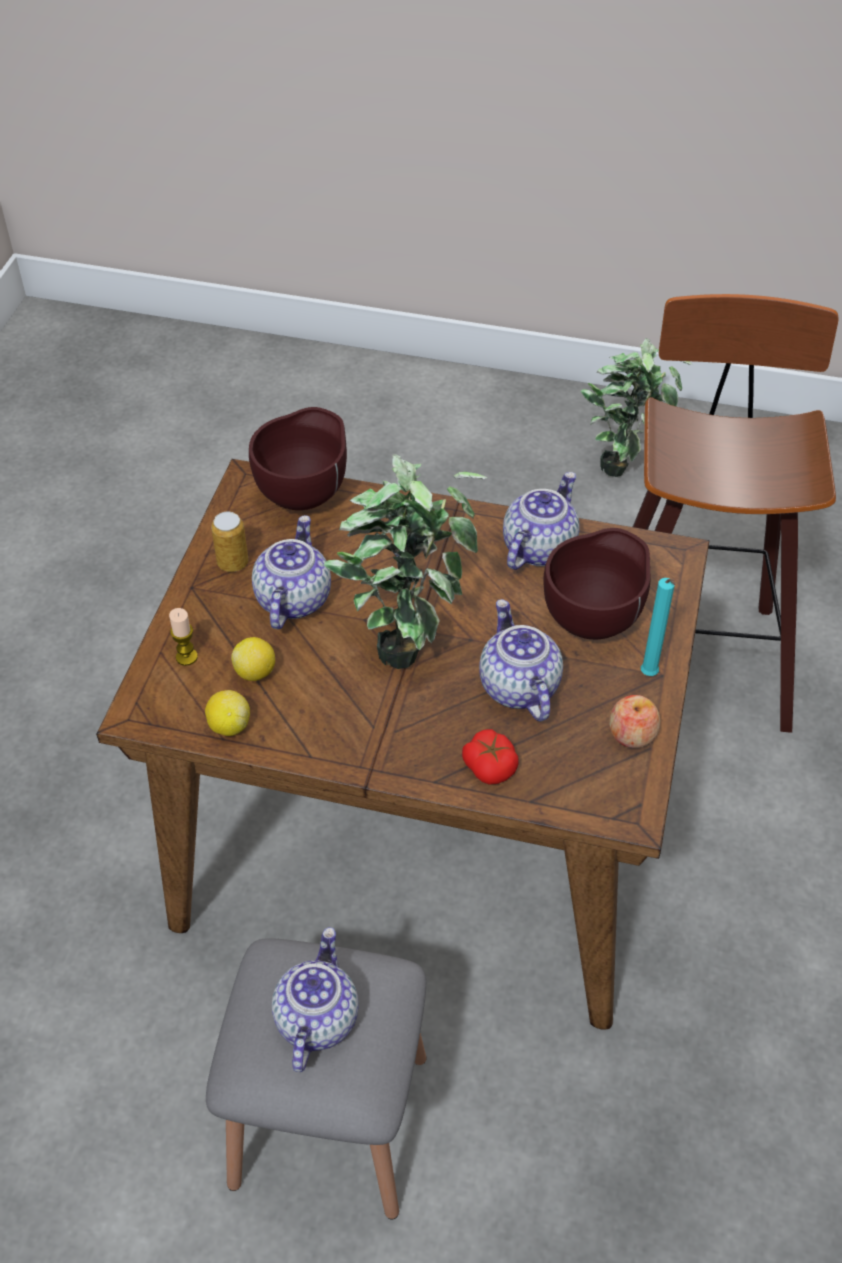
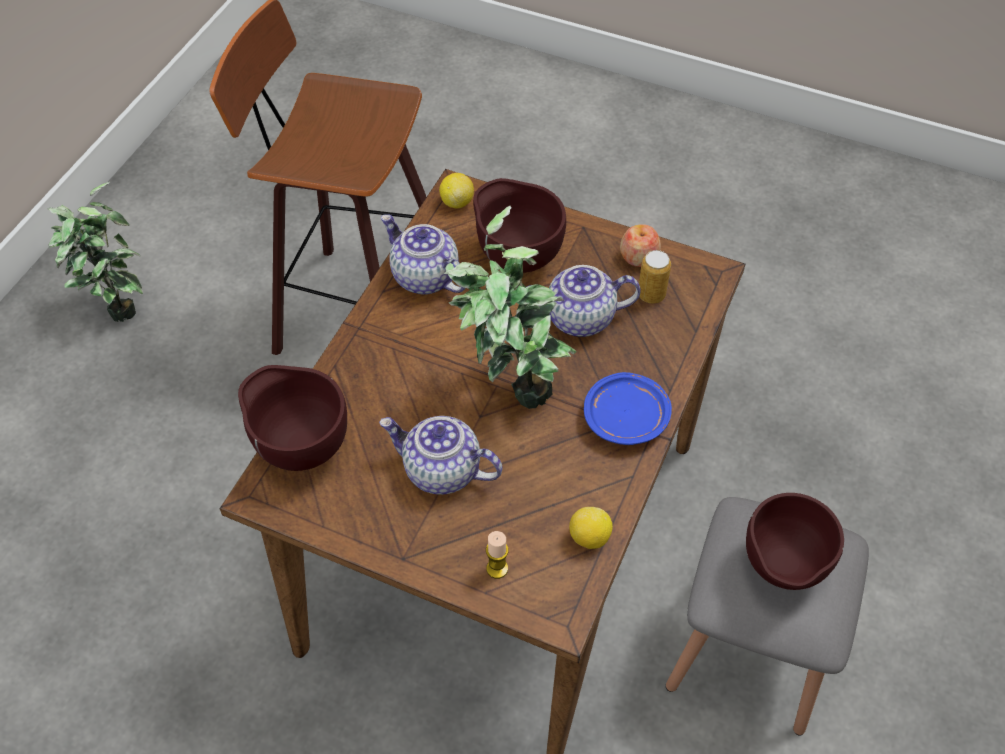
camera: 80 degrees left, 5 degrees up
(233, 563) = (379, 518): can -> can (651, 294)
(256, 672) = (528, 510): lemon -> lemon (457, 202)
(315, 1018) = (781, 569): teapot -> brown bowl
(387, 743) = (626, 417): none -> blue plate
(490, 766) = (658, 350): tomato -> none
(649, 676) = (583, 235): turquoise candle -> none

